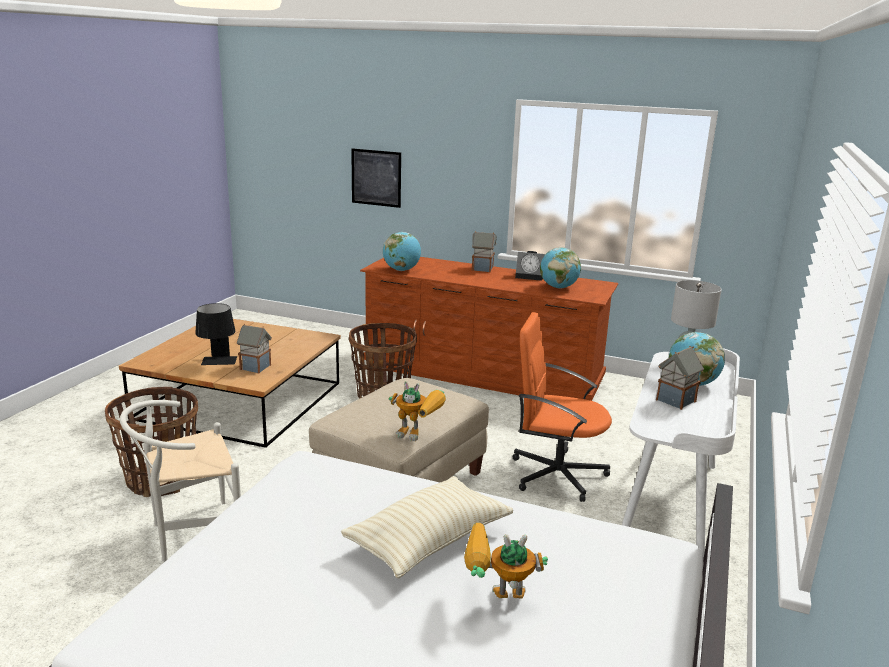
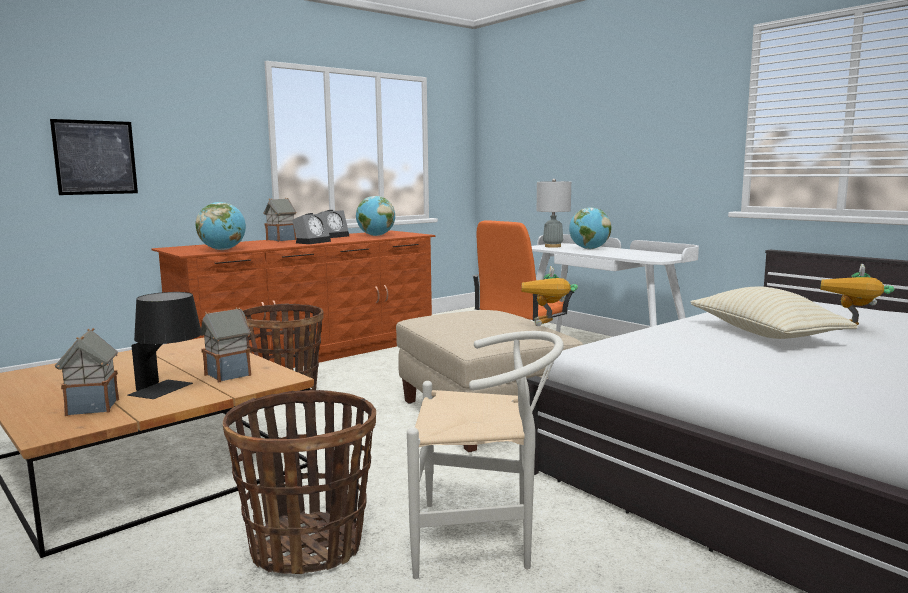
camera: 60 degrees left, 10 degrees down
(189, 535) = (484, 539): white chair -> white chair turned 90 degrees counterclockwise
(419, 436) = (549, 326): toy robot -> toy robot turned 135 degrees clockwise
(481, 280) = (313, 242): none -> alarm clock
(675, 401) = (615, 253): toy house -> toy house (93, 408)

